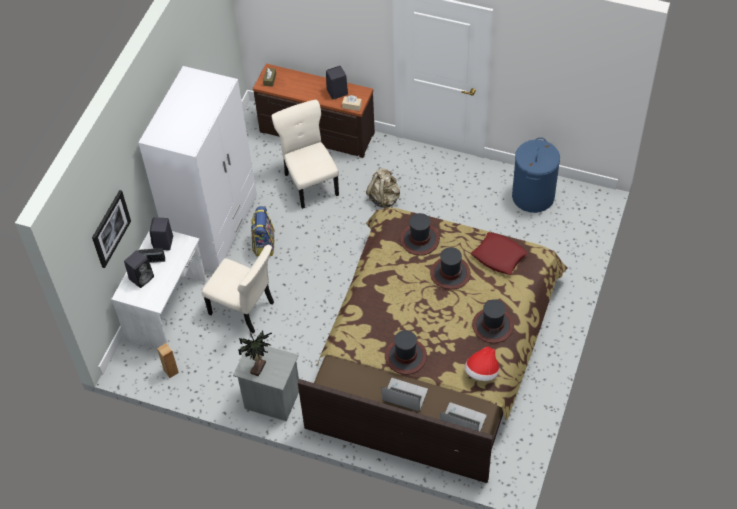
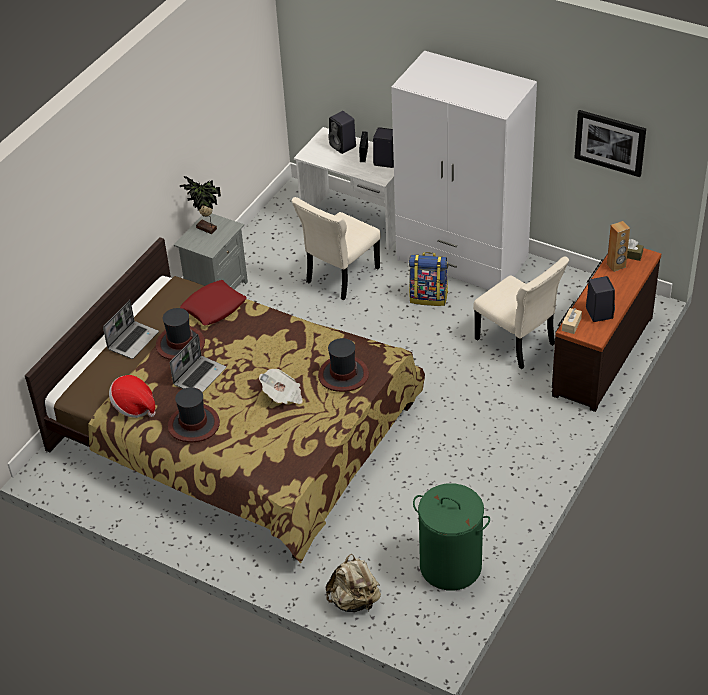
camera: 100 degrees right, 10 degrees down
(110, 228) = (355, 73): picture -> picture (610, 142)
(171, 371) = (278, 221): brown speaker -> brown speaker (616, 266)
(310, 183) = (517, 343): beige chair -> beige chair turned 60 degrees clockwise
(384, 198) = (477, 409): beige backpack -> beige backpack (354, 601)
(450, 273) = (283, 396): hat -> newspaper
(462, 421) = (81, 383): laptop -> laptop (199, 376)
(498, 256) = (295, 445): red pillow -> red pillow (214, 307)
(533, 196) = (451, 566): blue laundry basket -> green laundry basket

